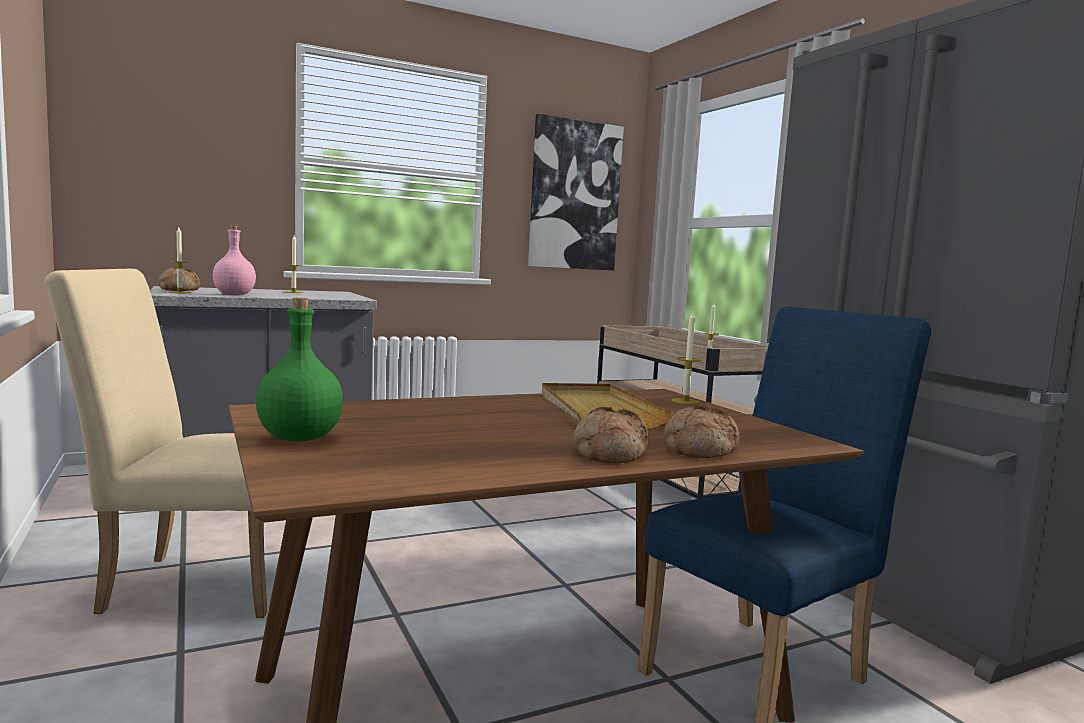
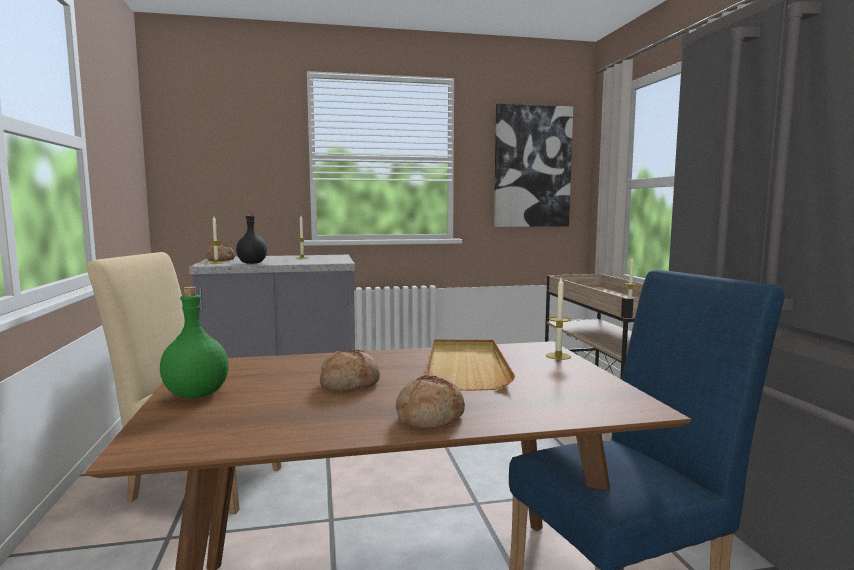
camera: 15 degrees right, 0 degrees up
(234, 295) = (252, 263): pink bottle -> black bottle
(698, 449) = (518, 414): bread -> bread (349, 383)

